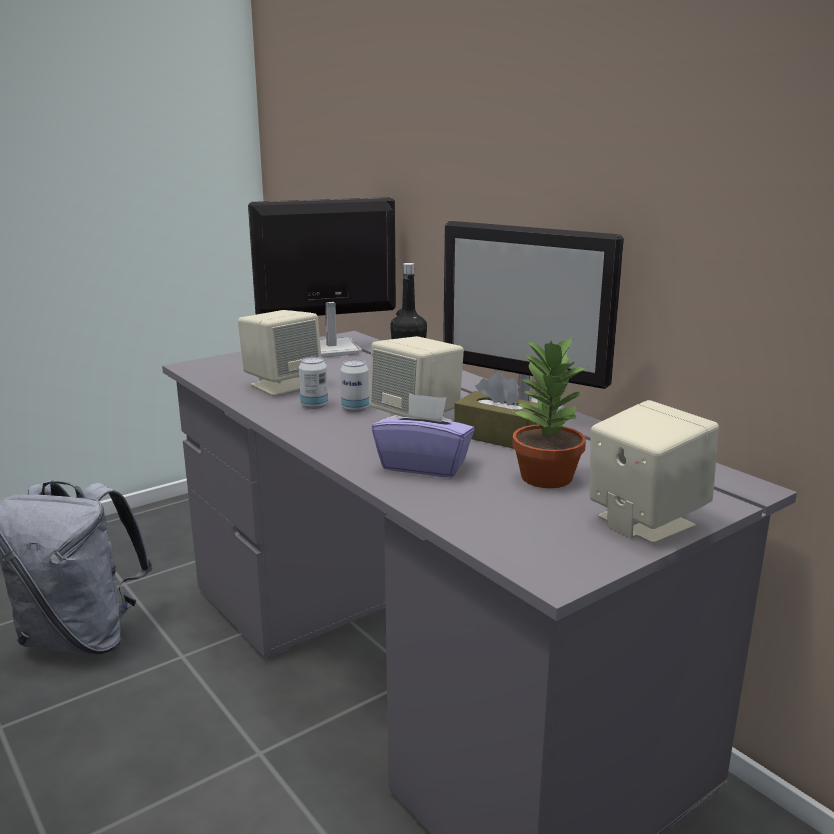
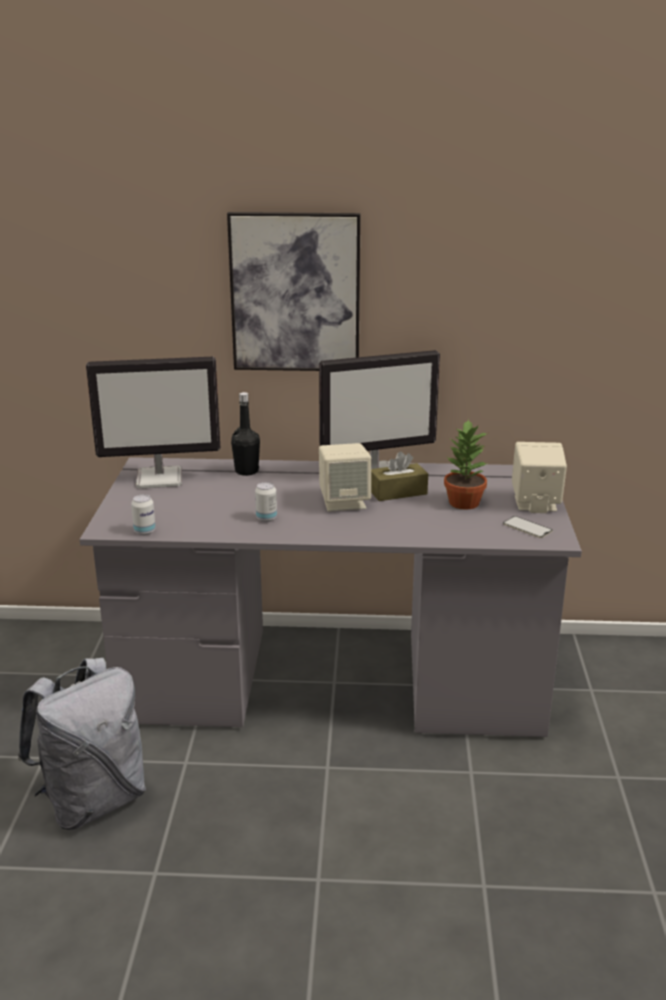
camera: 50 degrees left, 5 degrees up
(282, 385) = (209, 515): beige speaker -> none
(330, 350) = (160, 478): monitor -> monitor turned 120 degrees counterclockwise
(355, 408) = (293, 509): can -> can (144, 531)
(424, 465) = (407, 522): purple tissue box -> none
(495, 140) = (295, 293): none -> picture
(554, 540) = (527, 527): none -> phone

